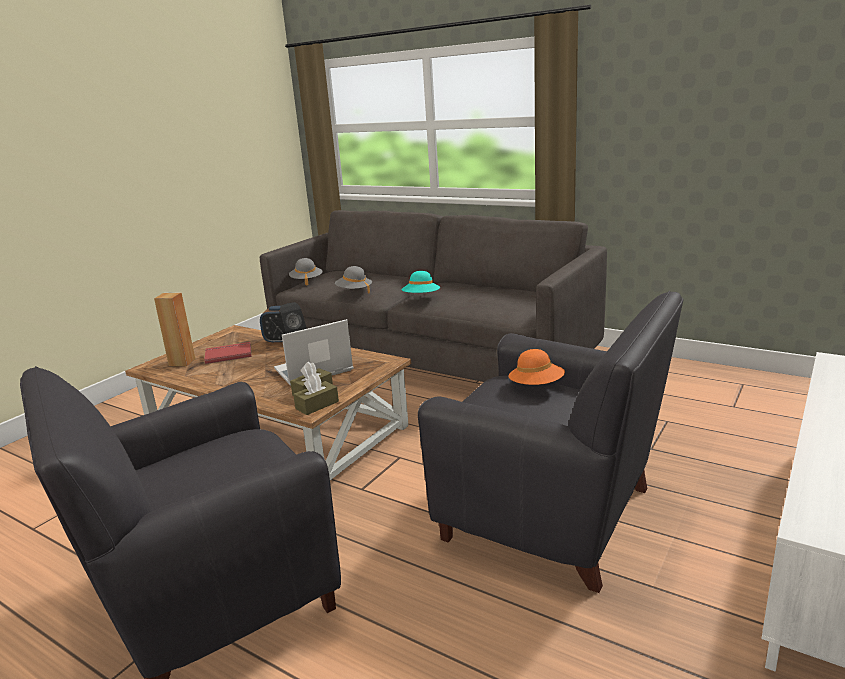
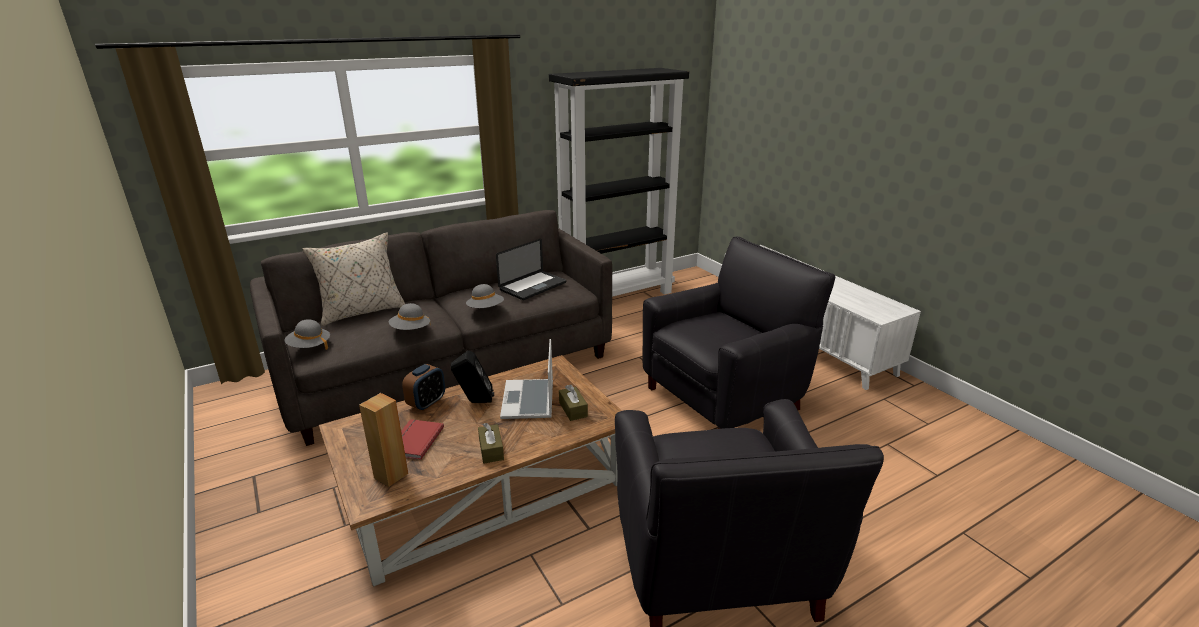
camera: 65 degrees left, 5 degrees up
(317, 405) = (603, 413): brown tissue box -> brown tissue box (491, 450)
(370, 272) = (362, 311): none -> beige pillow
(421, 298) = (485, 309): turquoise hat -> grey hat
(494, 296) = (533, 286): none -> laptop
(536, 386) = (696, 323): orange hat -> none
(695, 375) = (617, 297): none -> black bookcase

